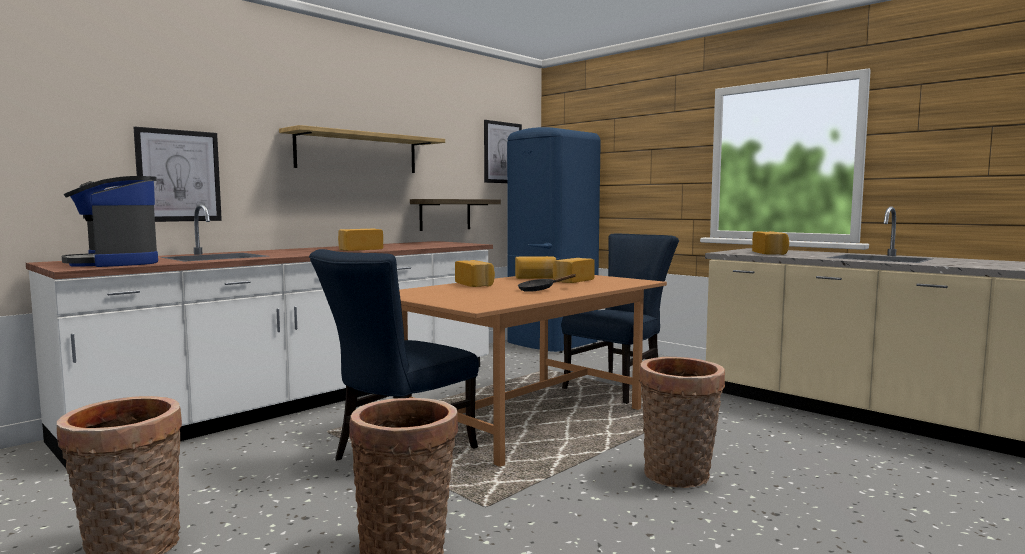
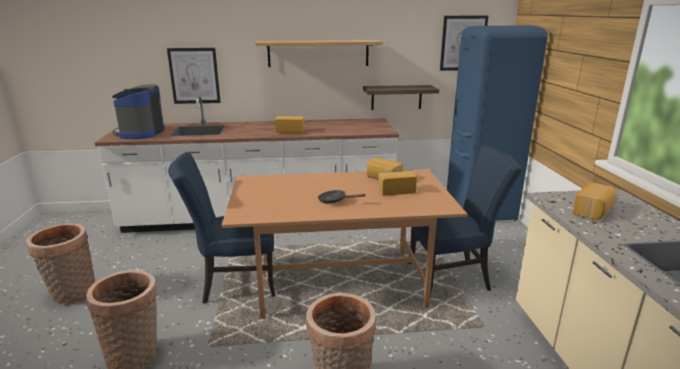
camera: 40 degrees right, 15 degrees up
(475, 284) = (320, 179): bread -> none

